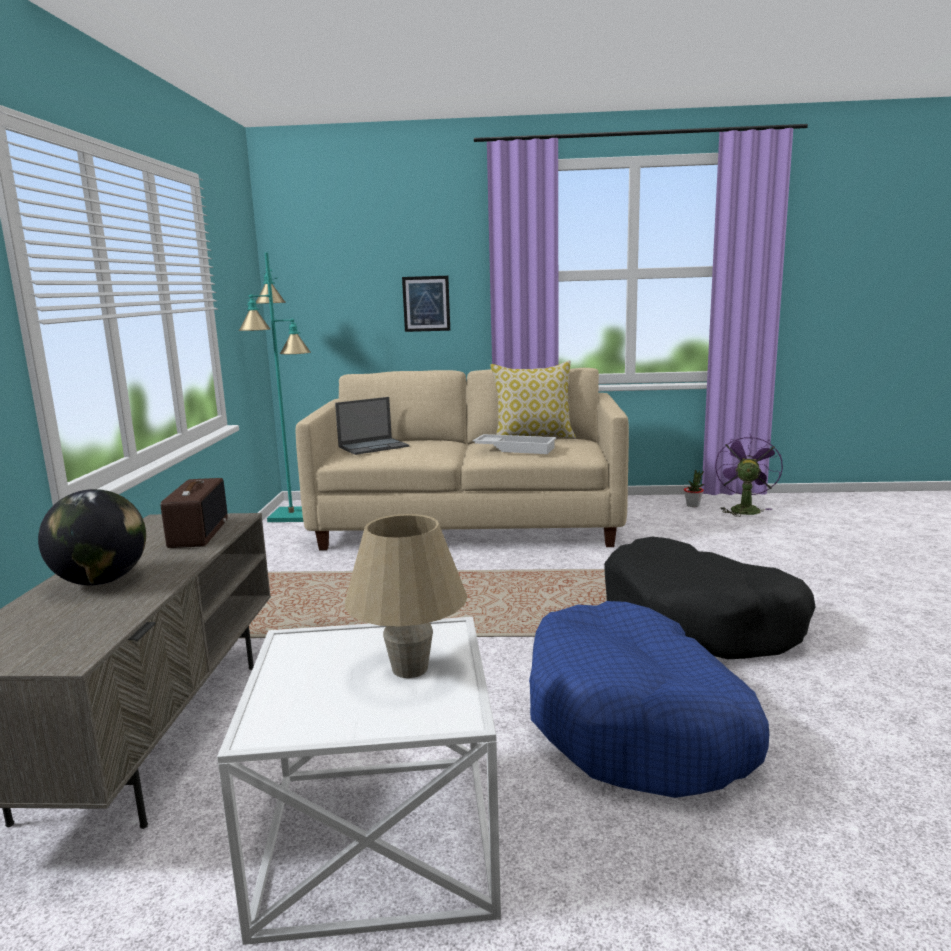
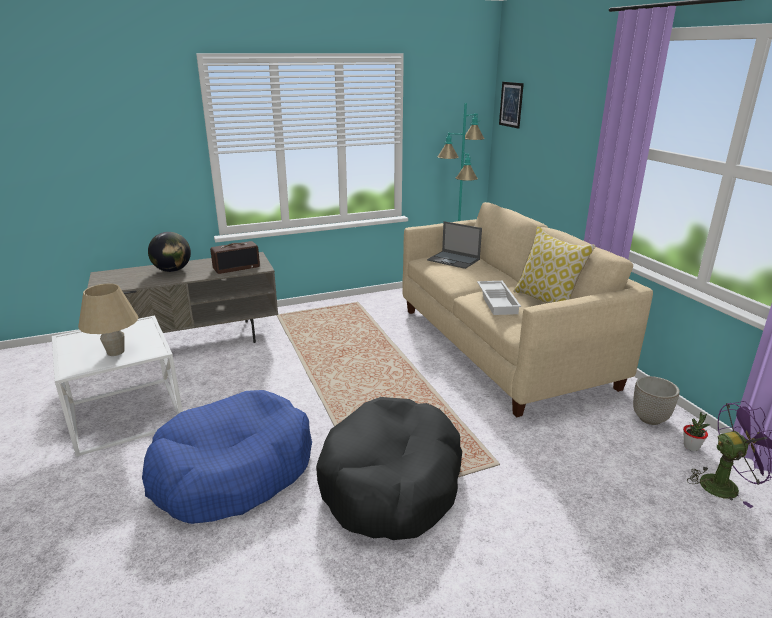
camera: 65 degrees right, 10 degrees up
(426, 303) = (567, 158): picture -> picture (511, 104)
(648, 506) = (650, 419): none -> planter

